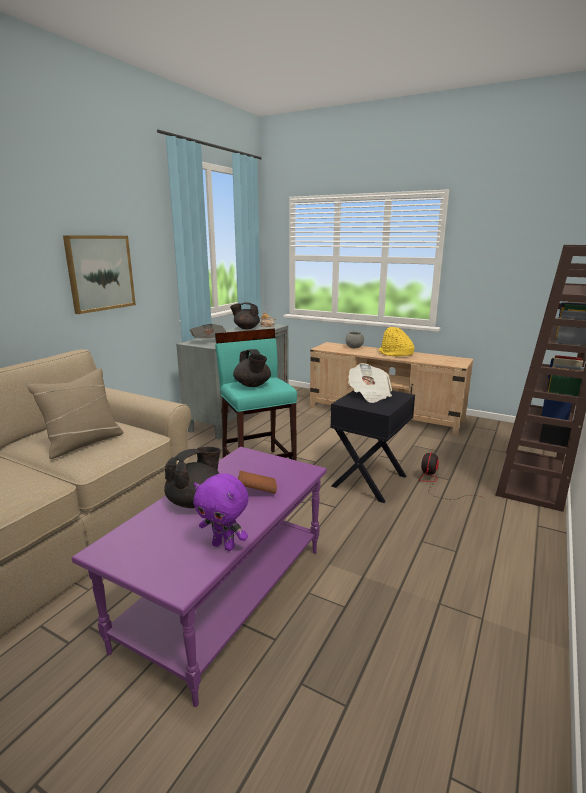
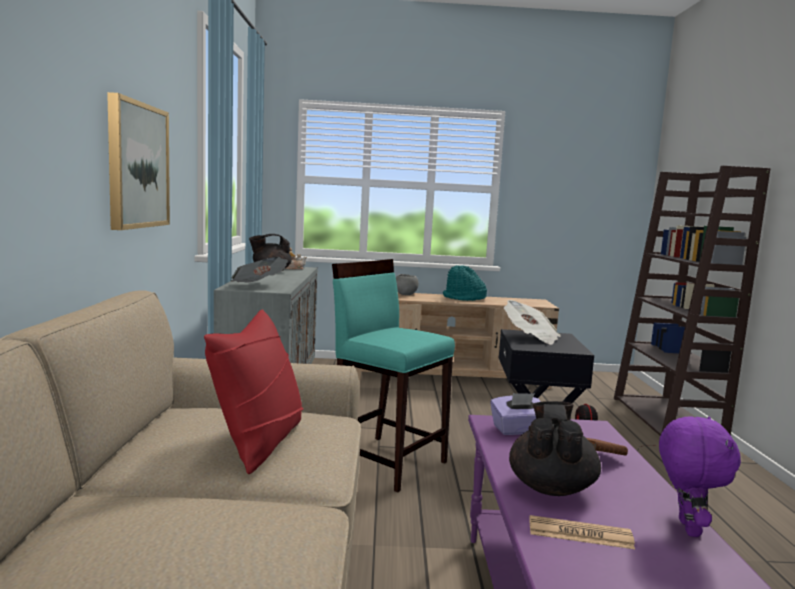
camera: 30 degrees left, 10 degrees down
(83, 443) = (259, 442): beige pillow -> red pillow
(158, 530) = (580, 534): none -> newspaper
(224, 546) = (686, 527): purple plush toy -> purple plush toy turned 75 degrees counterclockwise
(249, 462) = (518, 430): none -> purple tissue box
(252, 385) = (398, 336): black teapot -> none
(395, 354) = (464, 298): yellow hat -> turquoise hat

